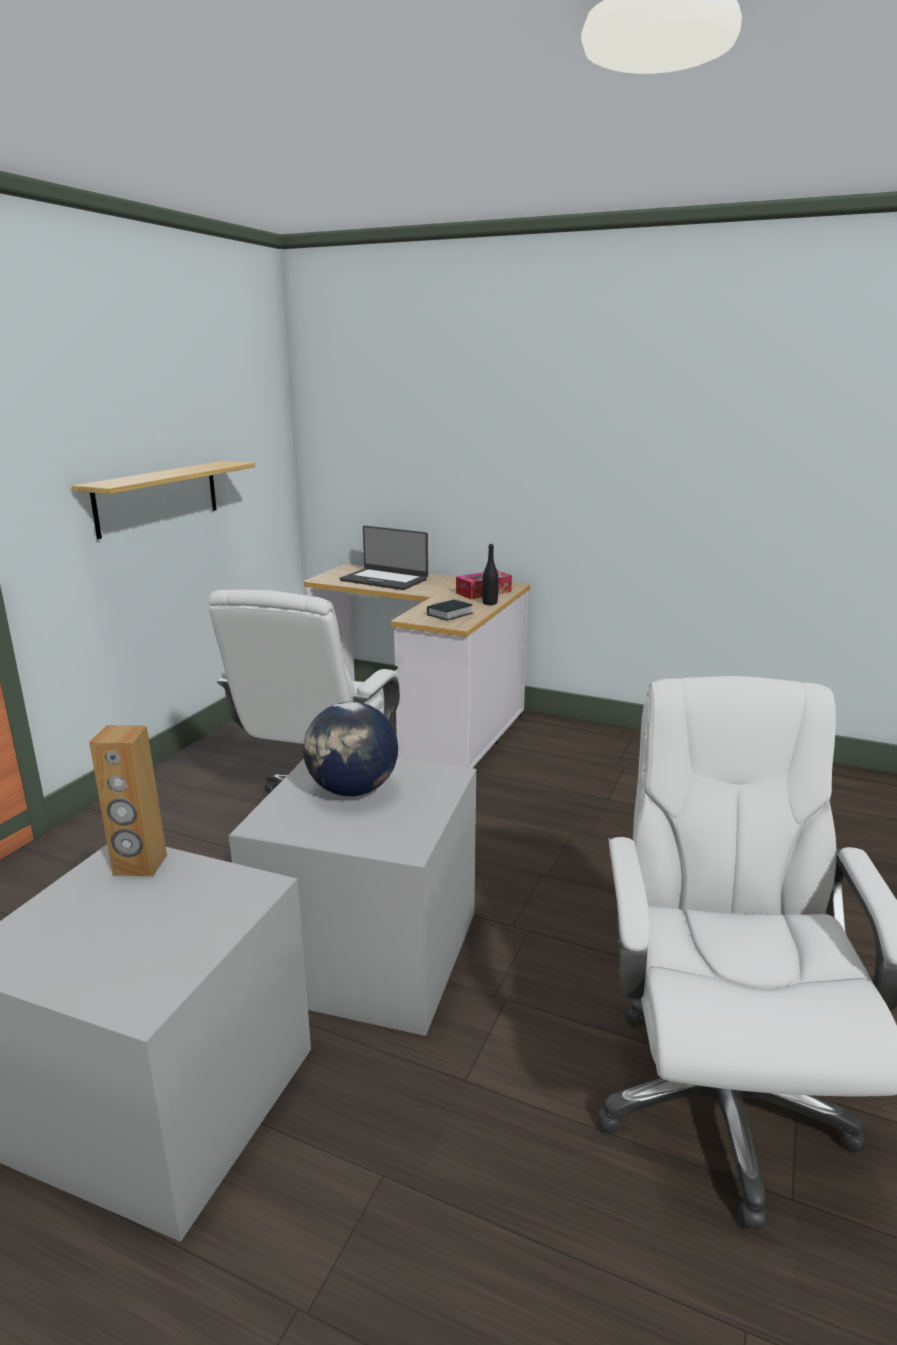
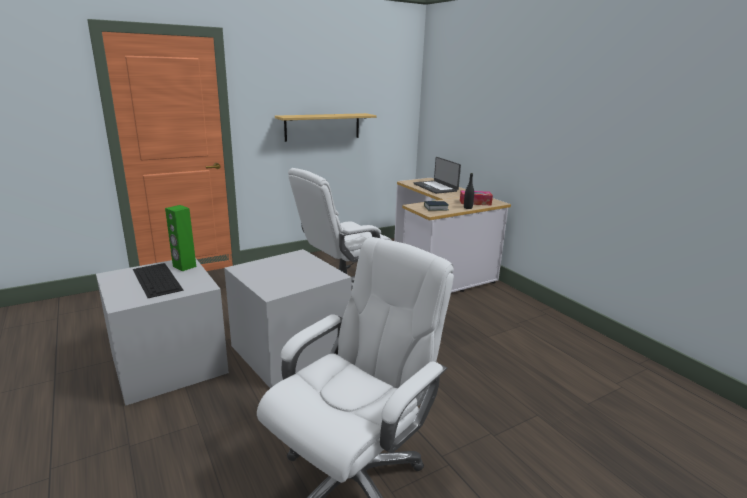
camera: 35 degrees right, 0 degrees up
(129, 916) = (157, 280): none -> keyboard
(140, 865) = (184, 266): brown speaker -> green speaker
(352, 790) = (288, 268): globe -> none

